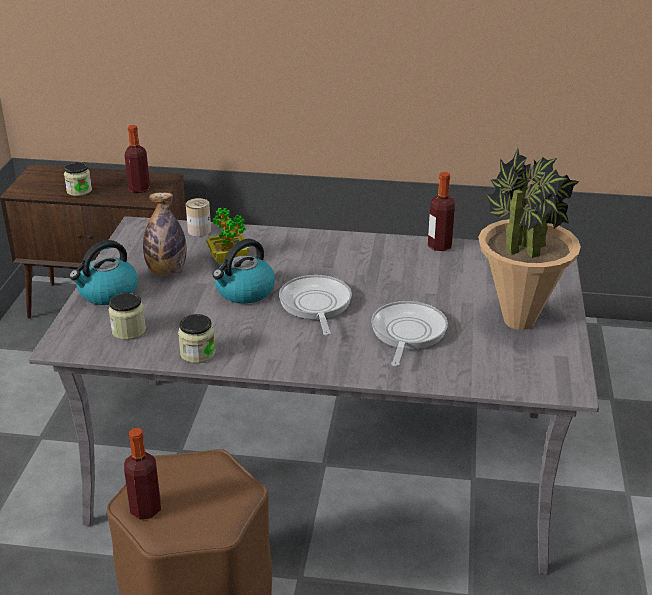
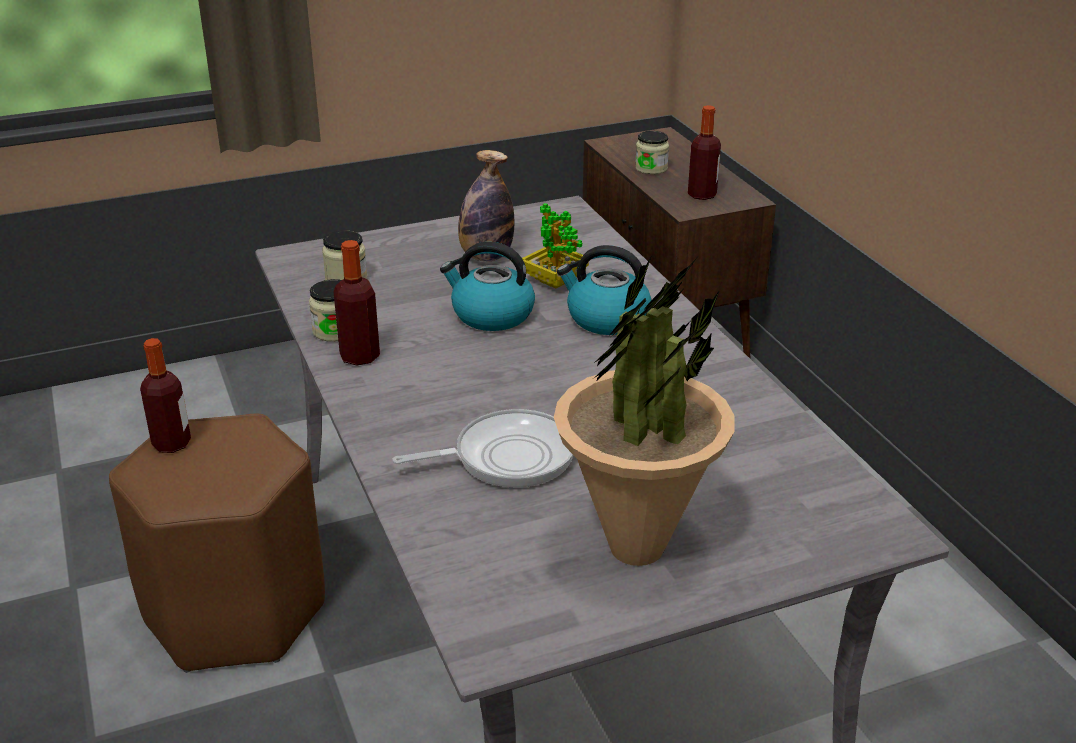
camera: 60 degrees right, 0 degrees up
(107, 293) = (408, 243): kettle -> kettle (606, 319)
(199, 231) = (597, 244): can -> none
(315, 305) = (509, 369): frying pan -> none
(439, 246) = (775, 416): bottle -> bottle (360, 356)

